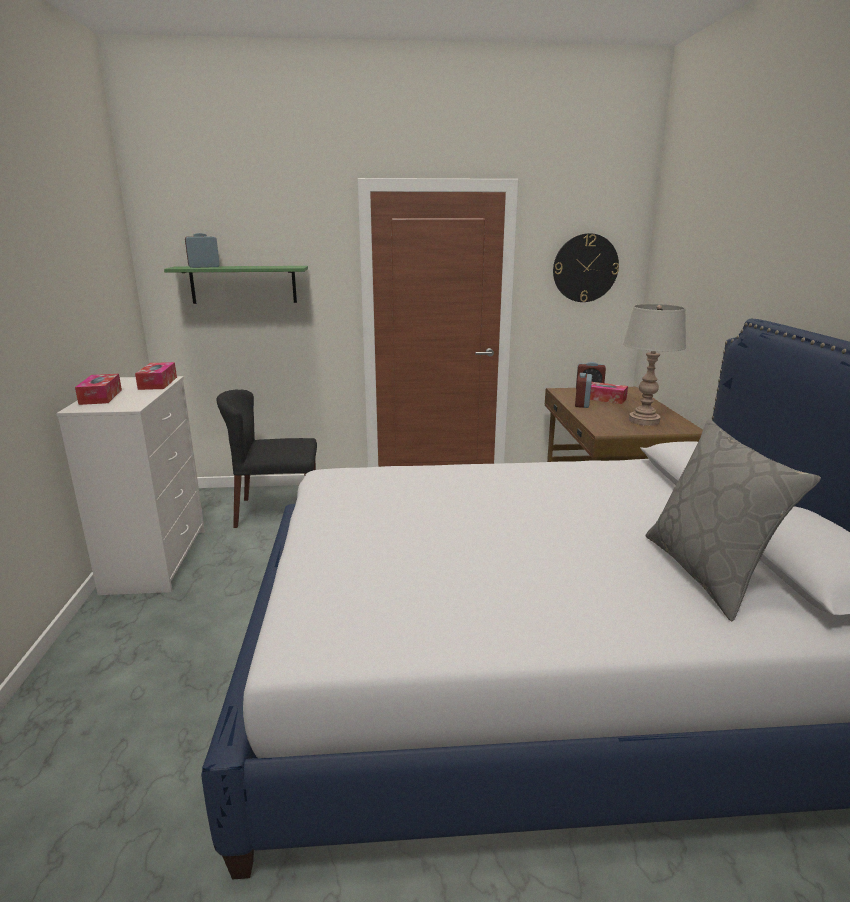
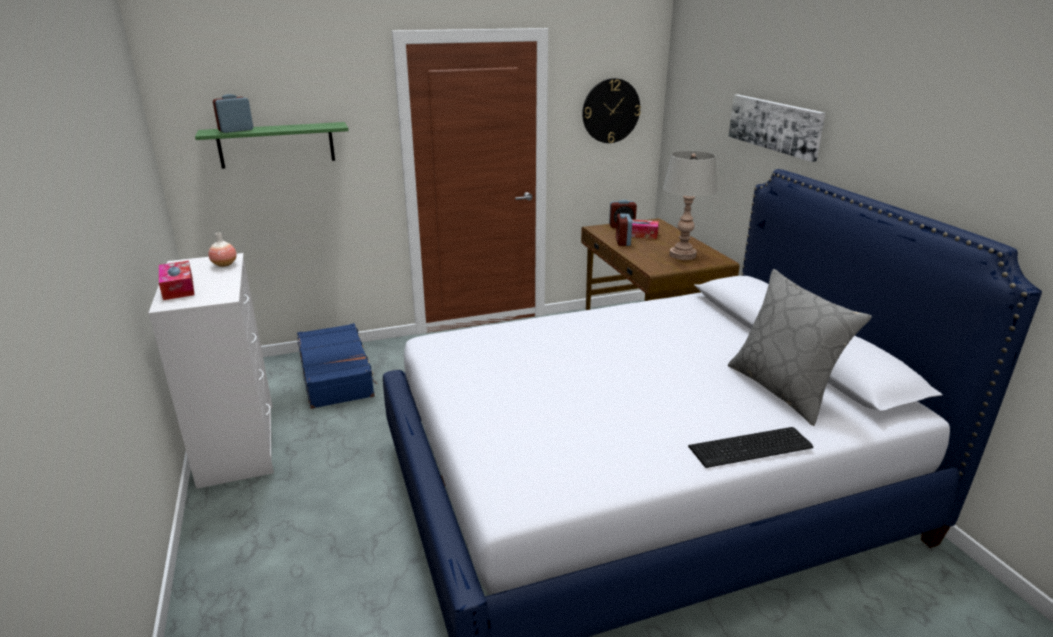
camera: 15 degrees left, 5 degrees up
(158, 383) = (224, 264): tissue box -> vase
(276, 511) = (337, 375): black chair -> blue suitcase
(633, 635) = (753, 448): none -> keyboard
(754, 270) = (775, 125): none -> picture

